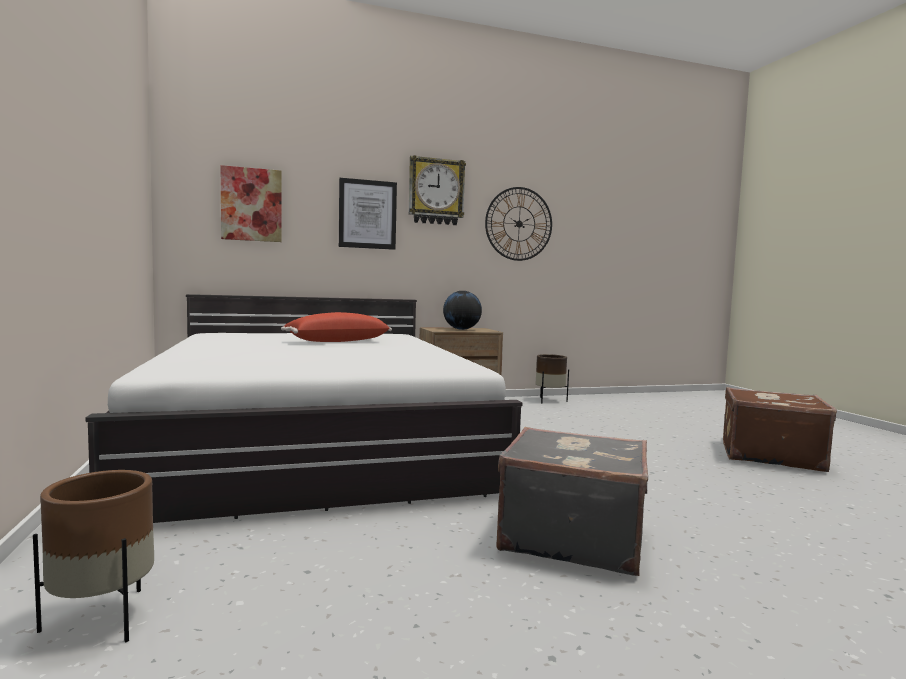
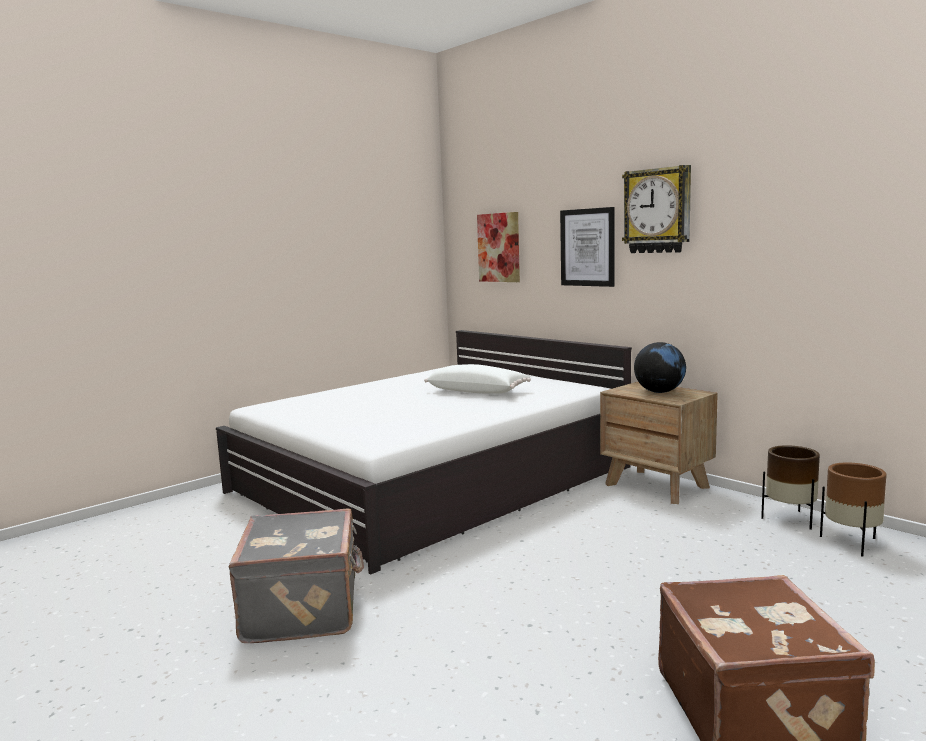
camera: 65 degrees right, 5 degrees up
(102, 619) = (146, 525): brown planter -> brown planter (851, 543)
(337, 341) = (478, 391): red pillow -> white pillow
(519, 224) = (773, 242): wall clock -> none

